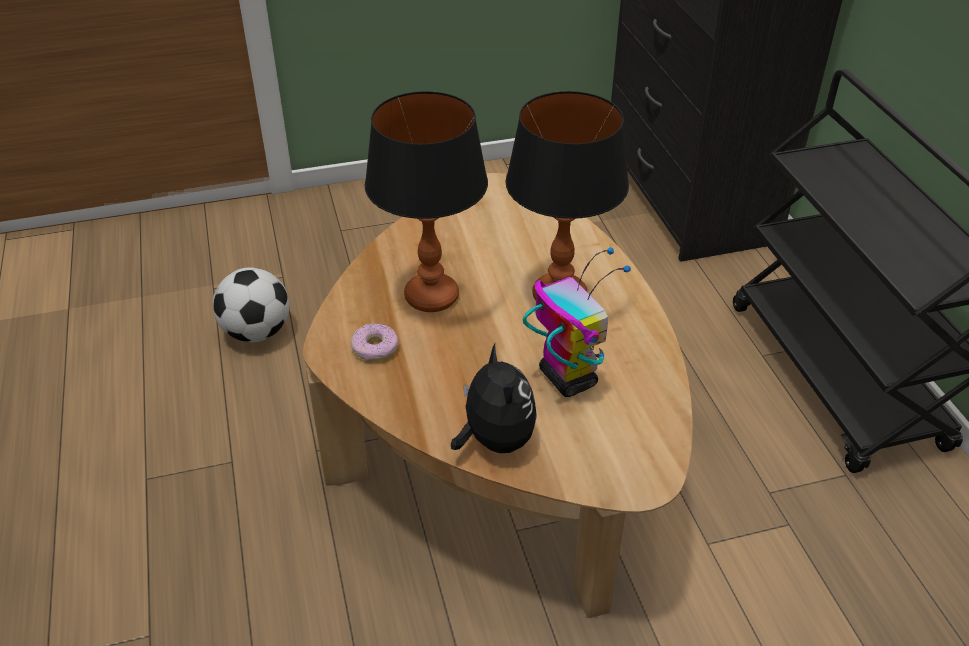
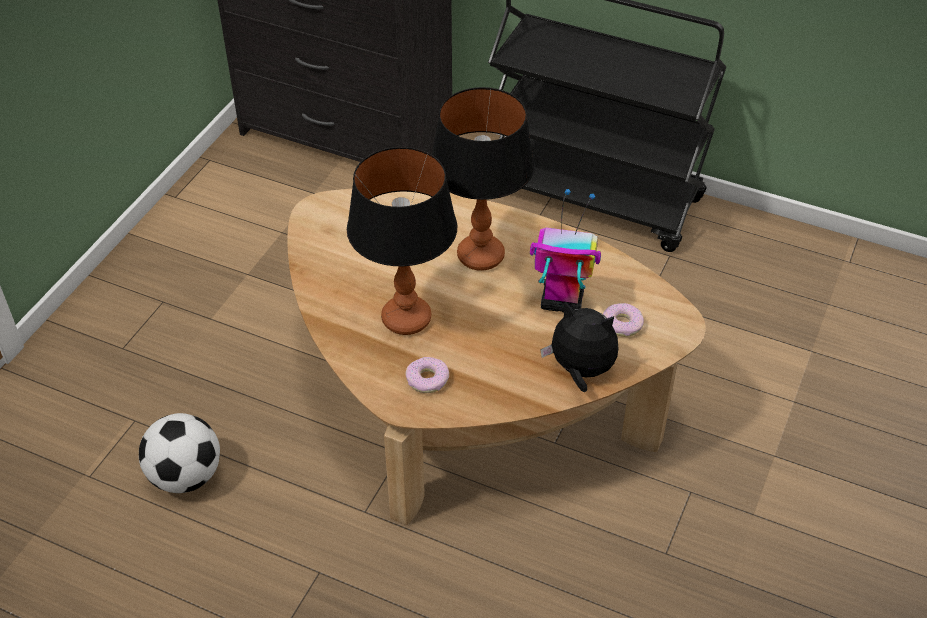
camera: 50 degrees left, 5 degrees up
(591, 436) = (622, 324): none -> donut

